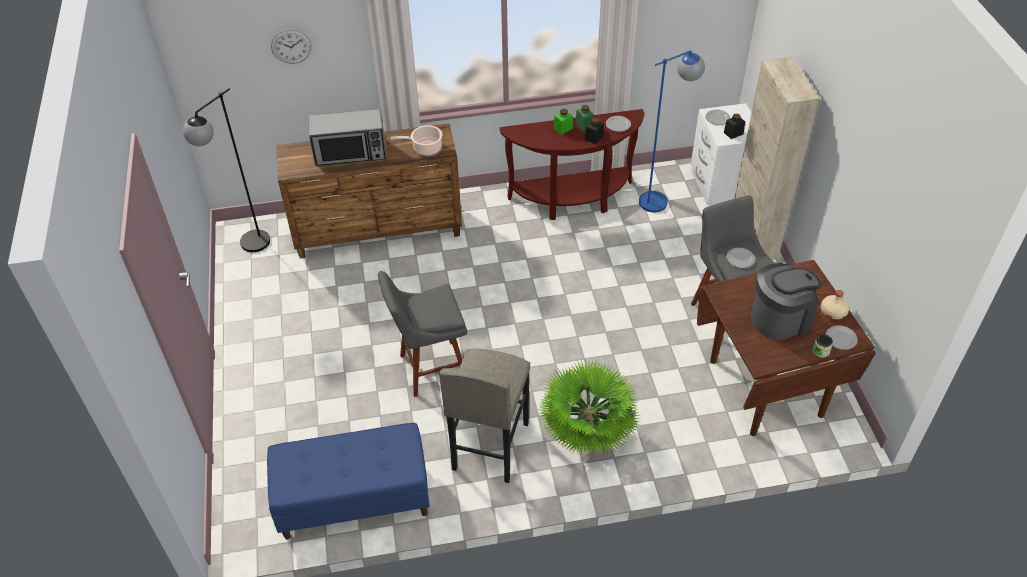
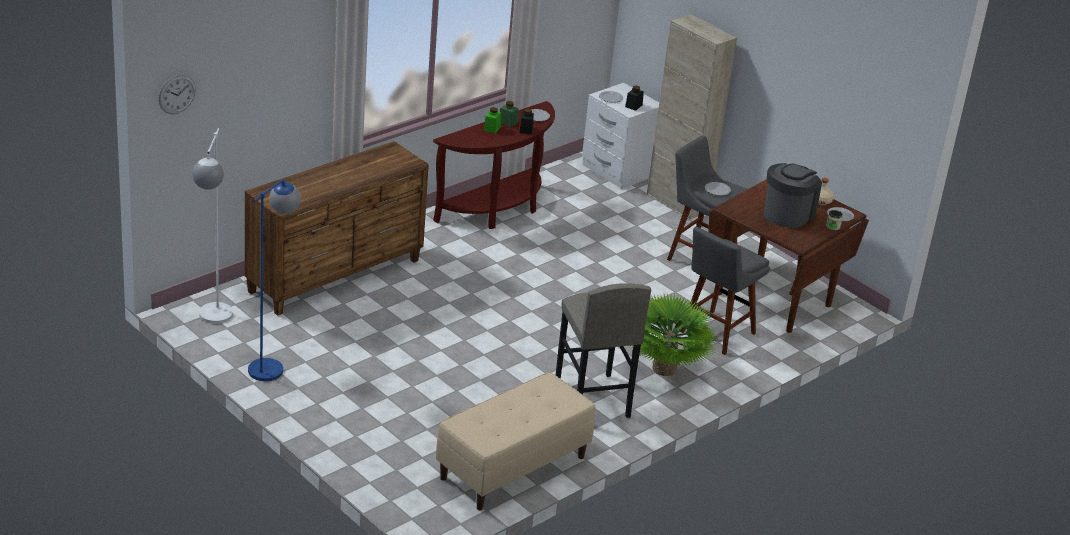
camera: 35 degrees left, 15 degrees down
(247, 248) = (213, 321): black floor lamp -> white floor lamp
(291, 46) = (259, 79): wall clock -> wall clock (177, 94)
(350, 152) = (325, 181): microwave -> none
(353, 501) = (513, 468): blue bench -> beige bench
(425, 148) = (392, 163): cooking pot -> none
(429, 369) = (488, 363): grey stool -> grey stool (715, 334)
(661, 198) = (574, 190): blue floor lamp -> blue floor lamp (272, 364)

